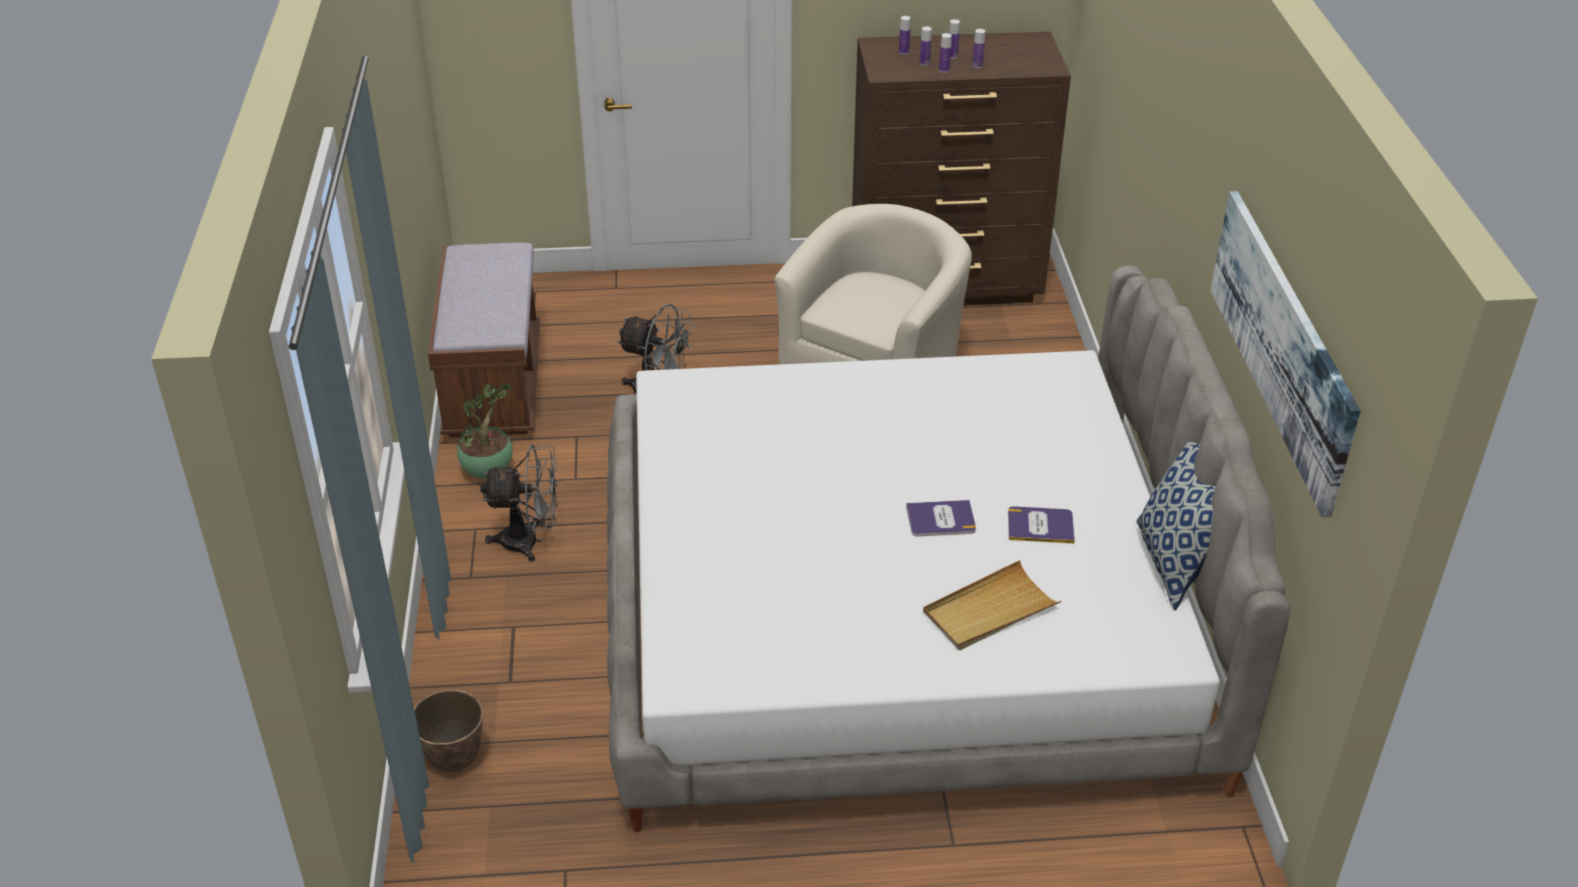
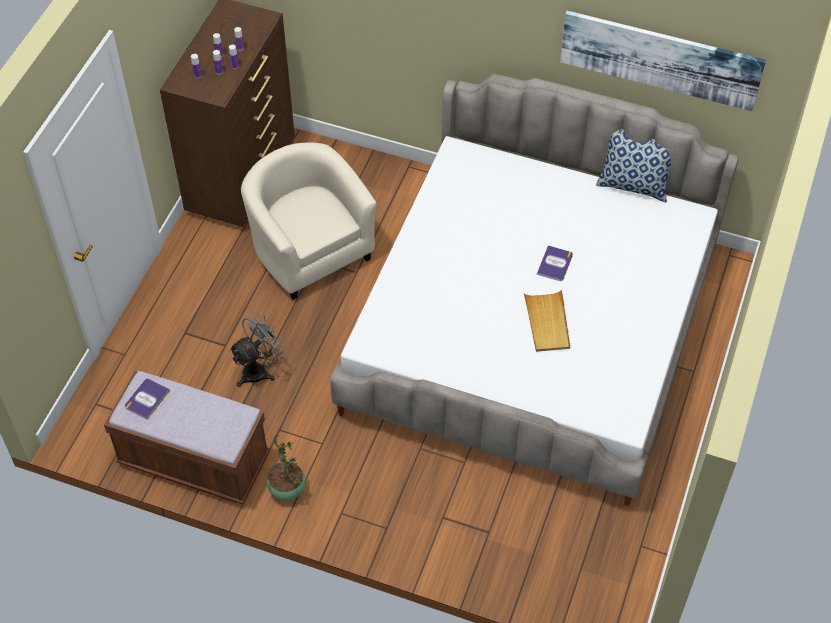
camera: 65 degrees left, 15 degrees up
(454, 760) = (538, 577): planter -> none
(530, 541) = (370, 486): grey fan -> none
(989, 610) = (633, 273): beige tray -> beige tray (547, 323)
(1040, 526) = (580, 225): book -> book (147, 399)

